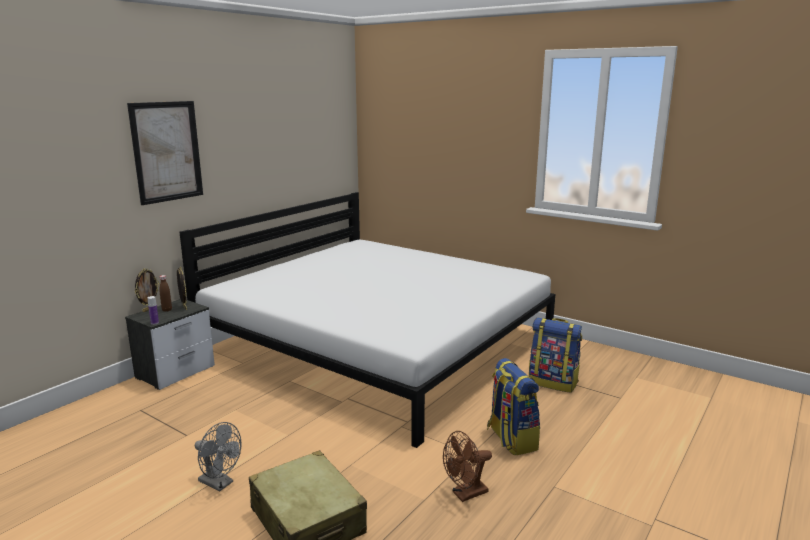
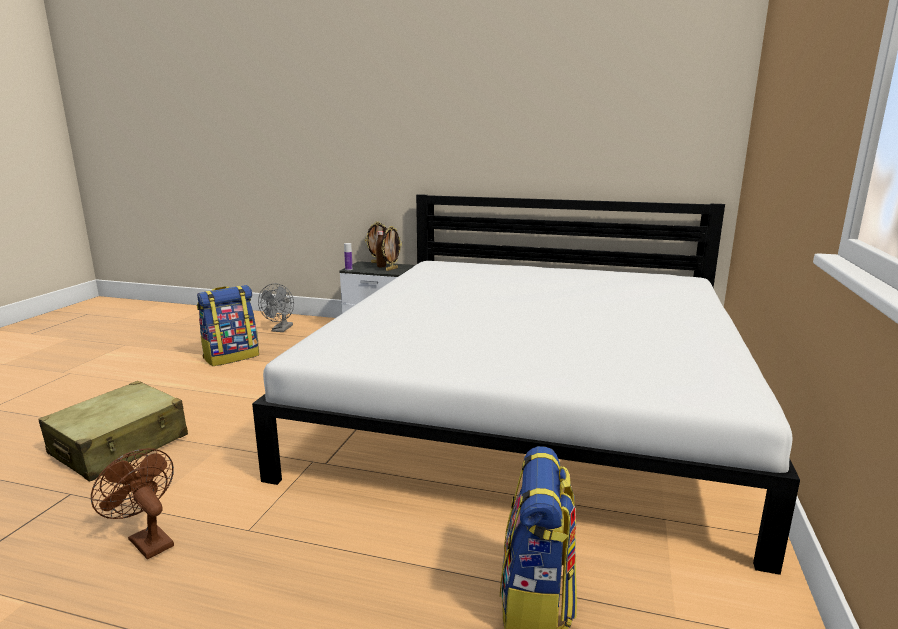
camera: 70 degrees right, 0 degrees up
(167, 151) = (417, 108): picture -> none
(220, 483) = (191, 393): grey fan -> grey fan (281, 330)
(511, 439) = (296, 565): backpack -> backpack (231, 357)

